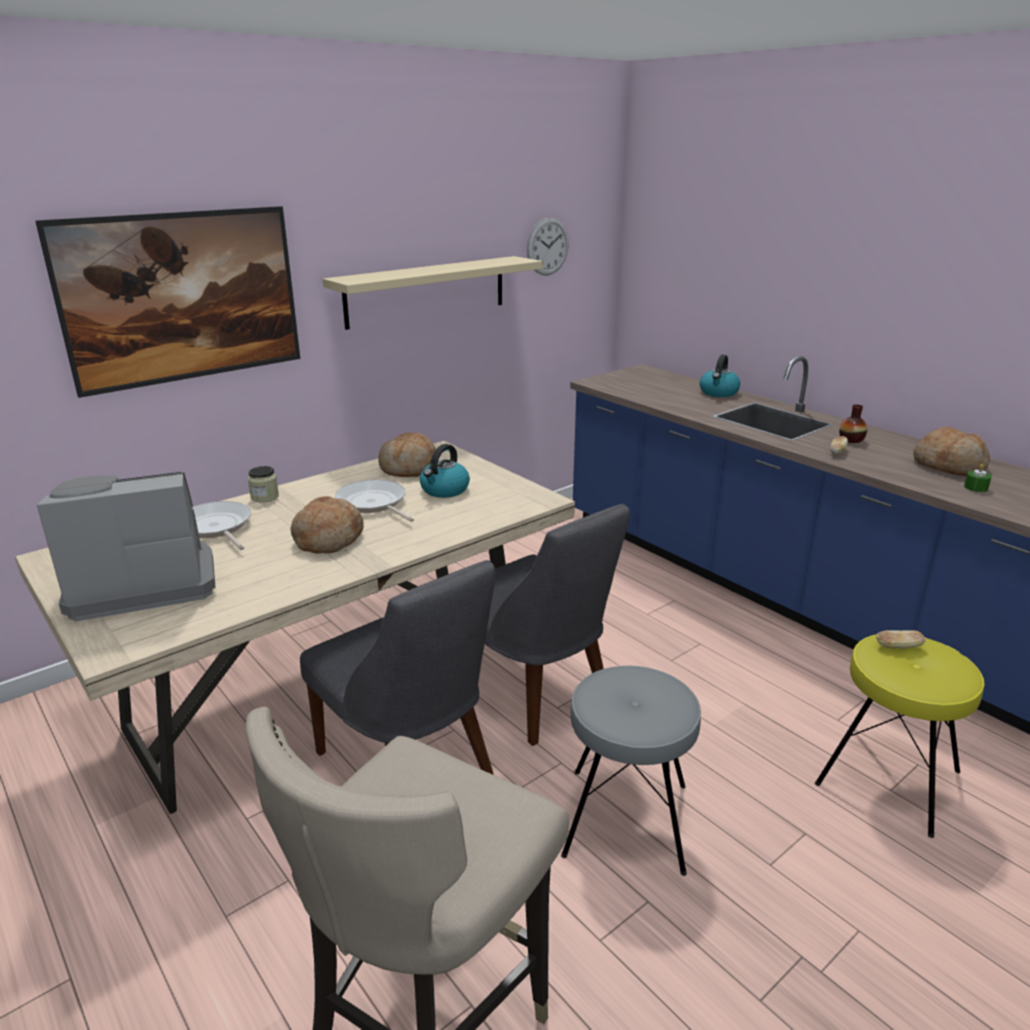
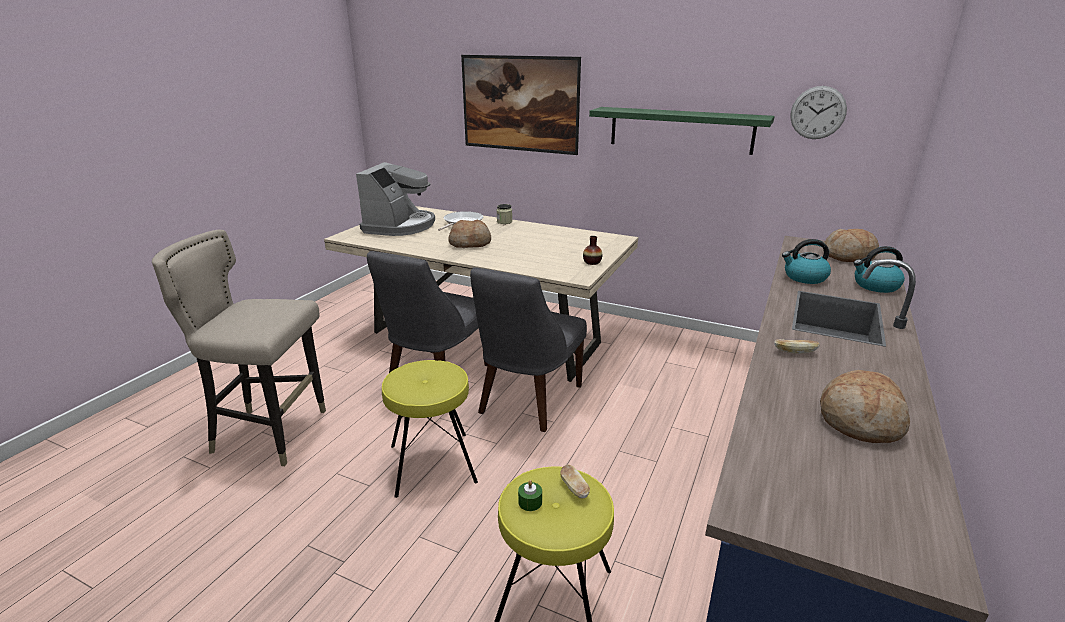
camera: 65 degrees right, 0 degrees up
(141, 583) = (400, 226): coffee machine -> coffee machine turned 60 degrees clockwise
(373, 503) = (522, 242): frying pan -> none
(409, 468) = (581, 238): bread -> bread (848, 256)
(427, 291) = (680, 130): beige shelf -> green shelf
(444, 490) = (560, 252): kettle -> kettle (804, 277)
(627, 818) = (433, 463): grey stool -> yellow stool
(851, 440) = (848, 358): vase -> vase (592, 262)
(976, 487) = (805, 437): green candle -> green candle (530, 502)

